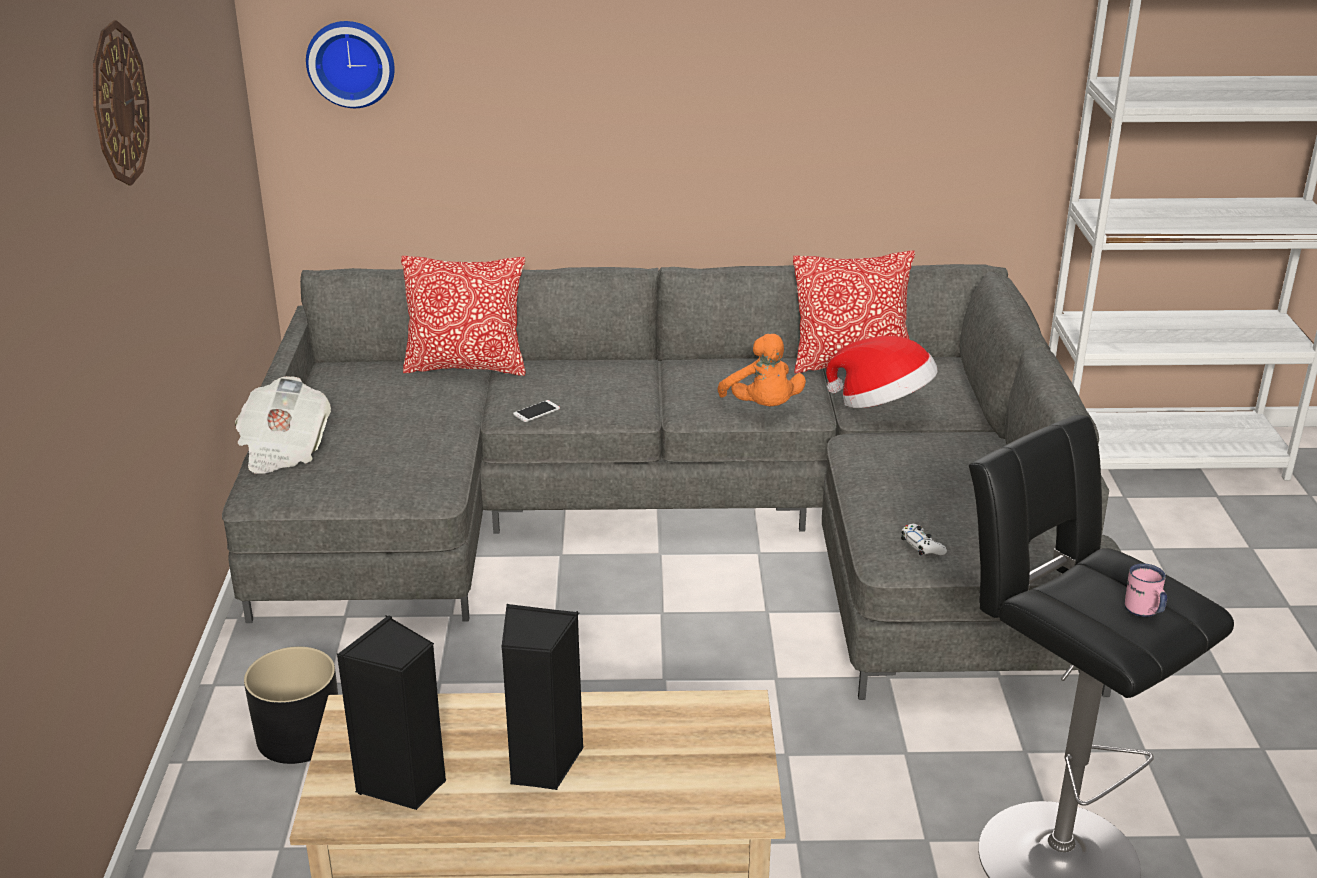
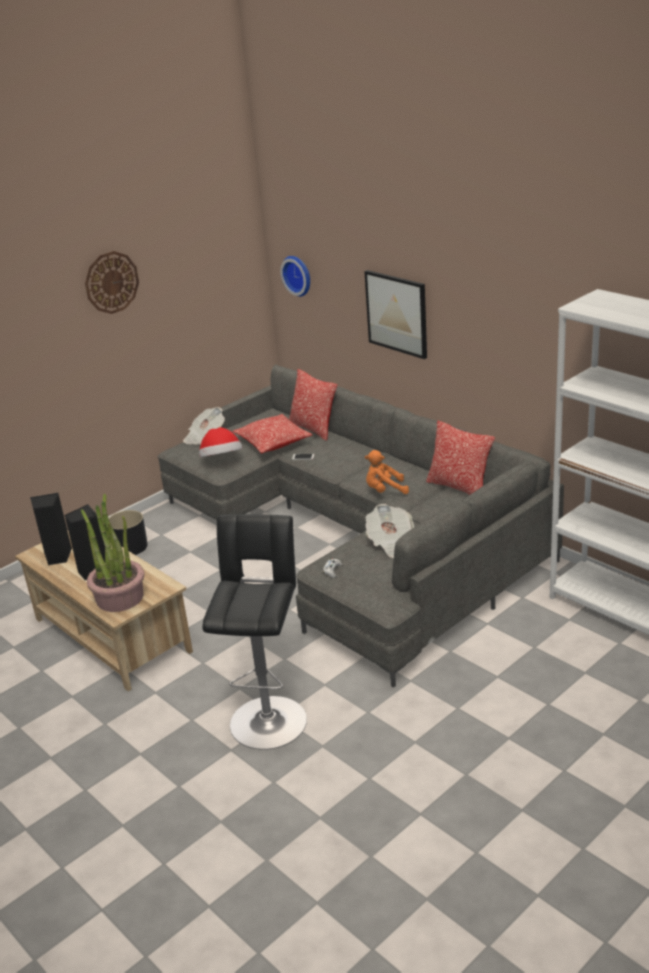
camera: 50 degrees right, 0 degrees up
(436, 411) = (273, 442): none -> pillow
(633, 87) = (397, 313): none -> picture
(689, 776) = (120, 597): none -> potted plant
(762, 407) = (384, 490): orange plush toy -> orange plush toy turned 60 degrees clockwise
(882, 404) = (434, 510): hat -> hat (222, 460)
(919, 470) = (391, 543): none -> newspaper
(1144, 612) = (249, 607): pink mug -> none

